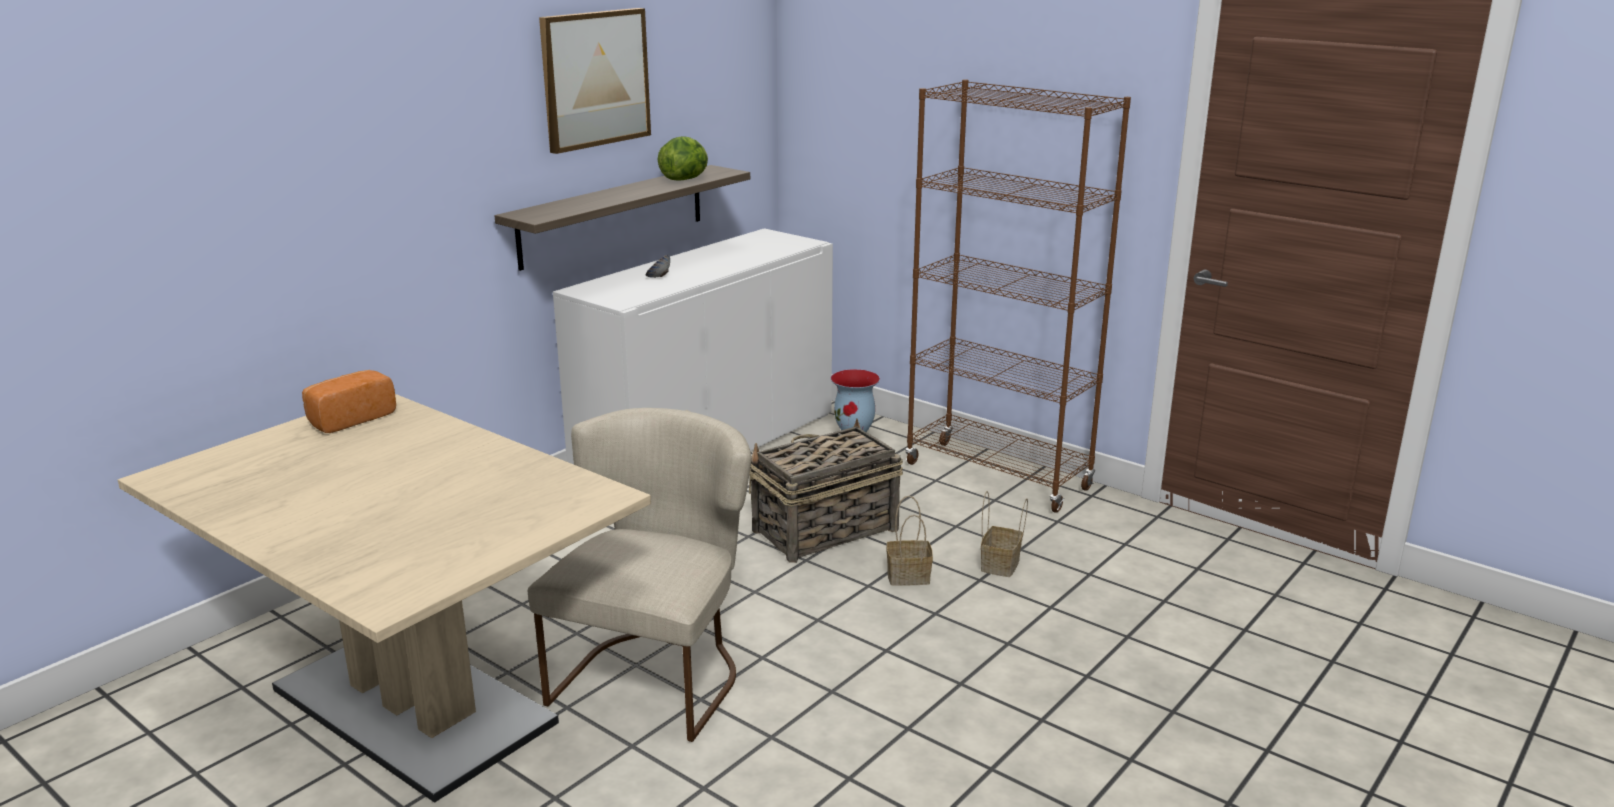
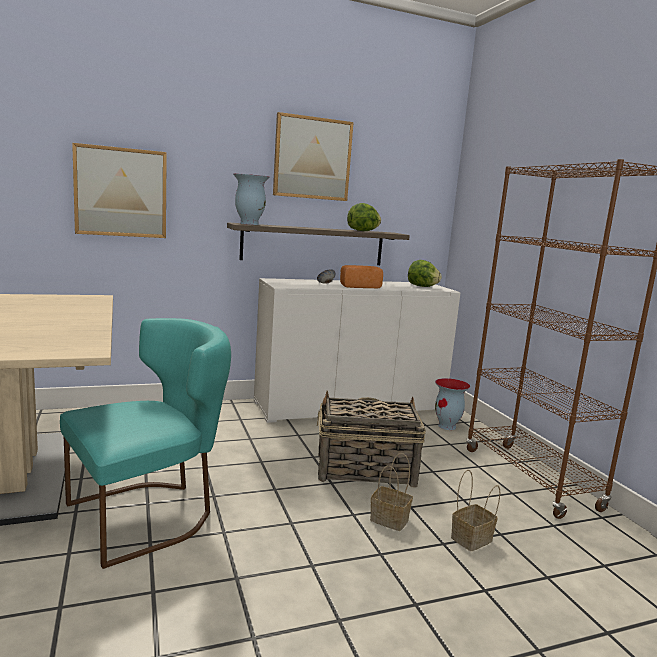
camera: 30 degrees right, 10 degrees down
(337, 210) = (121, 192): none -> picture
(349, 418) = (68, 298): bread -> bread (359, 286)
(537, 213) = (248, 224): none -> vase
(657, 674) = (150, 514): beige chair -> turquoise chair
(774, 244) = (422, 286): none -> lettuce

